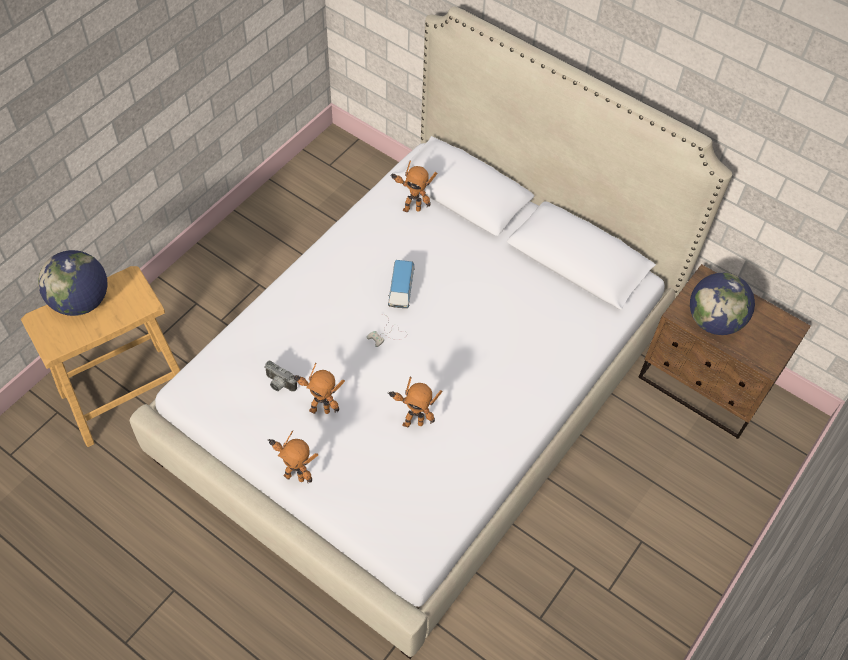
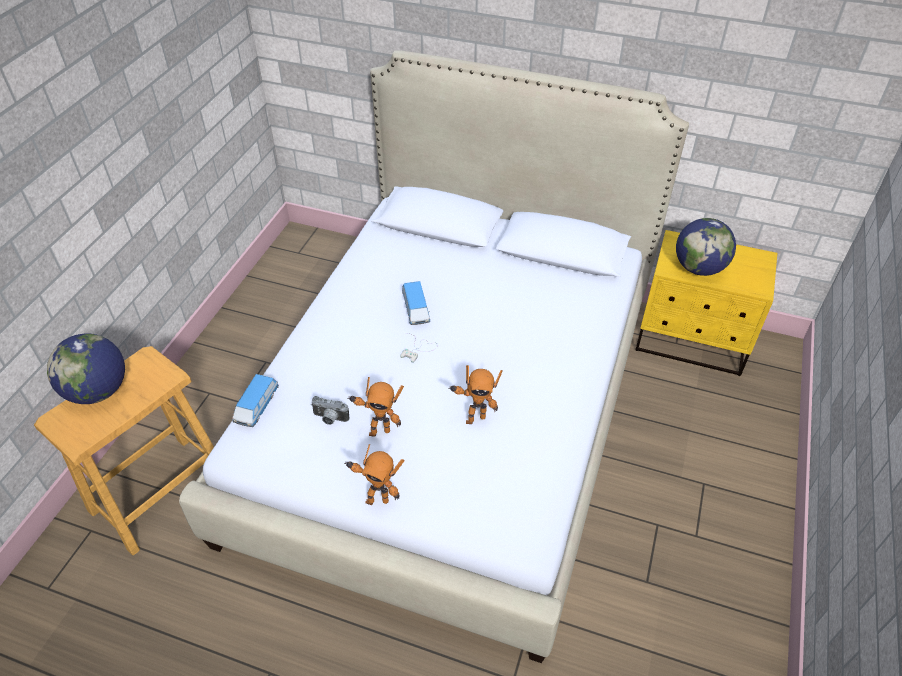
camera: 15 degrees left, 10 degrees down
(218, 352) = (257, 407): none -> toy car
(411, 208) = (398, 245): toy robot -> none
(704, 385) = (691, 342): brown nightstand -> yellow nightstand

